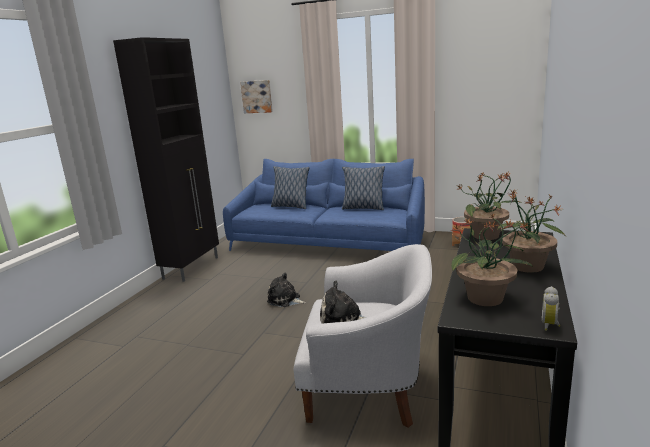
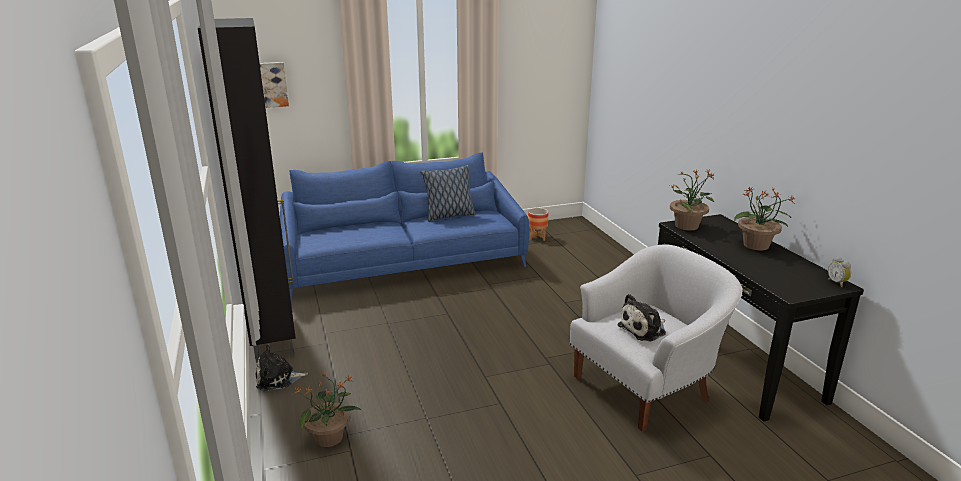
camera: 40 degrees left, 5 degrees up
(285, 300) = (455, 338): plush toy -> plush toy (278, 379)
(290, 206) = (358, 228): pillow -> none
(486, 298) = (778, 276): potted plant -> potted plant (330, 438)

